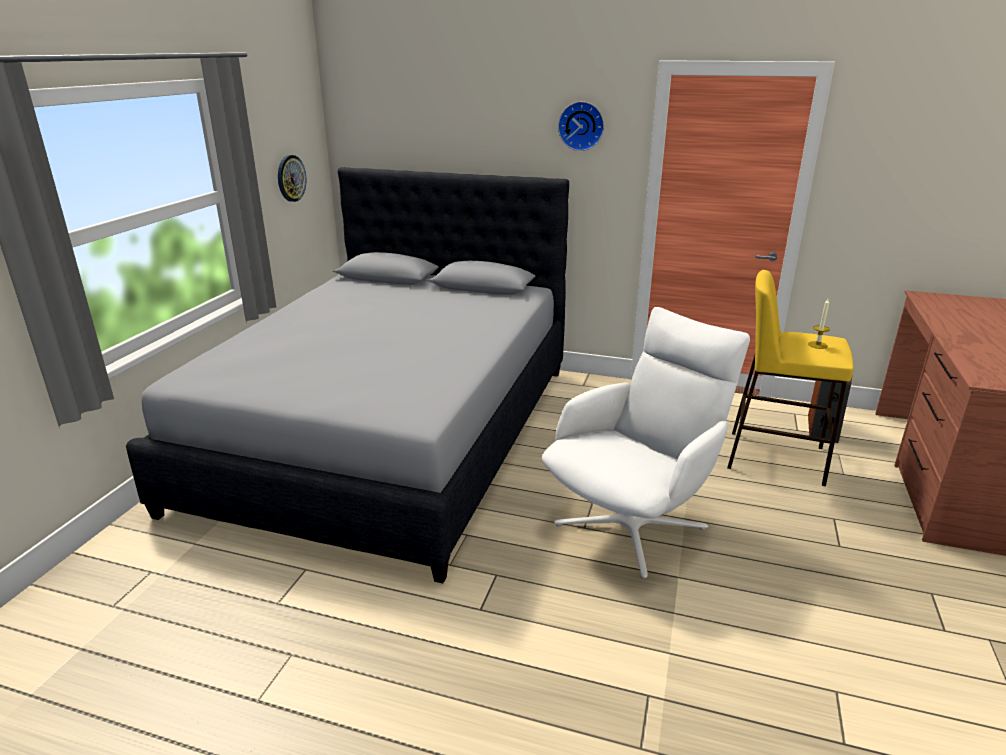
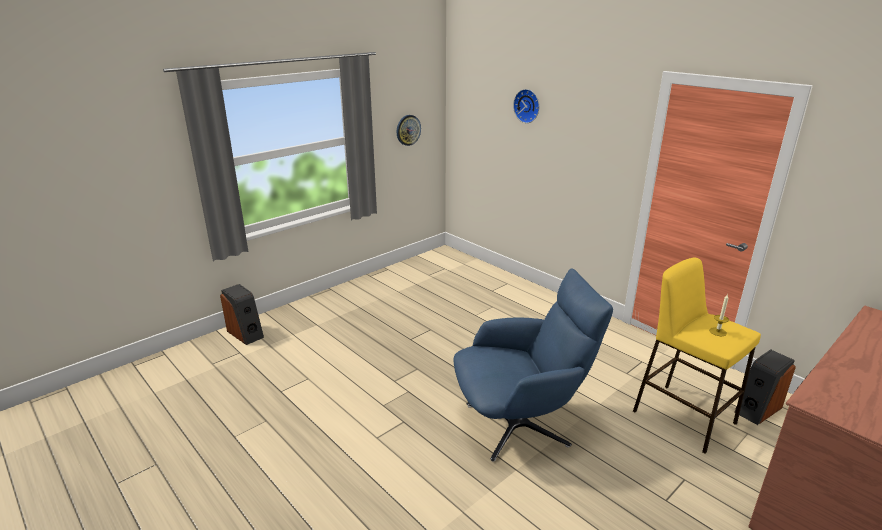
camera: 30 degrees right, 0 degrees up
(137, 540) = (246, 333): none -> speaker
(392, 432) = (420, 312): grey bed -> none
(581, 126) = (602, 115): wall clock -> wall clock (527, 105)
(634, 524) = (520, 424): white armchair -> blue armchair

